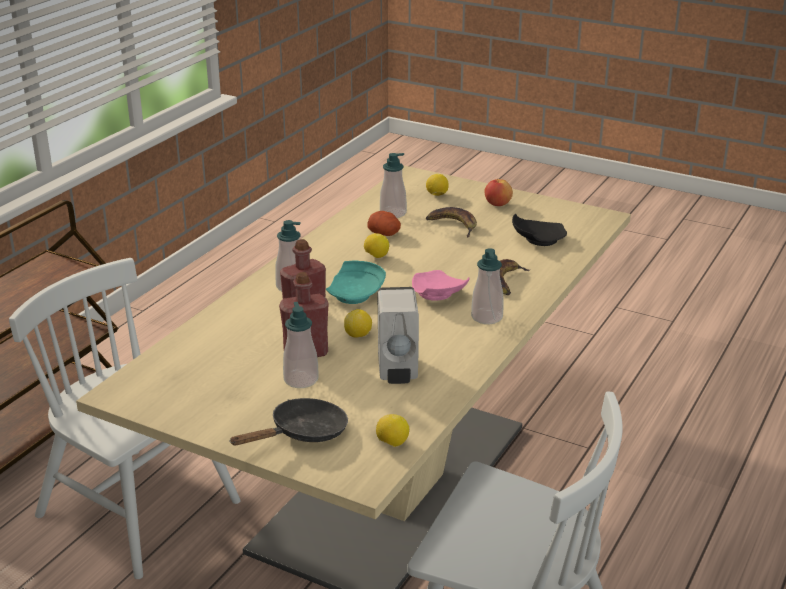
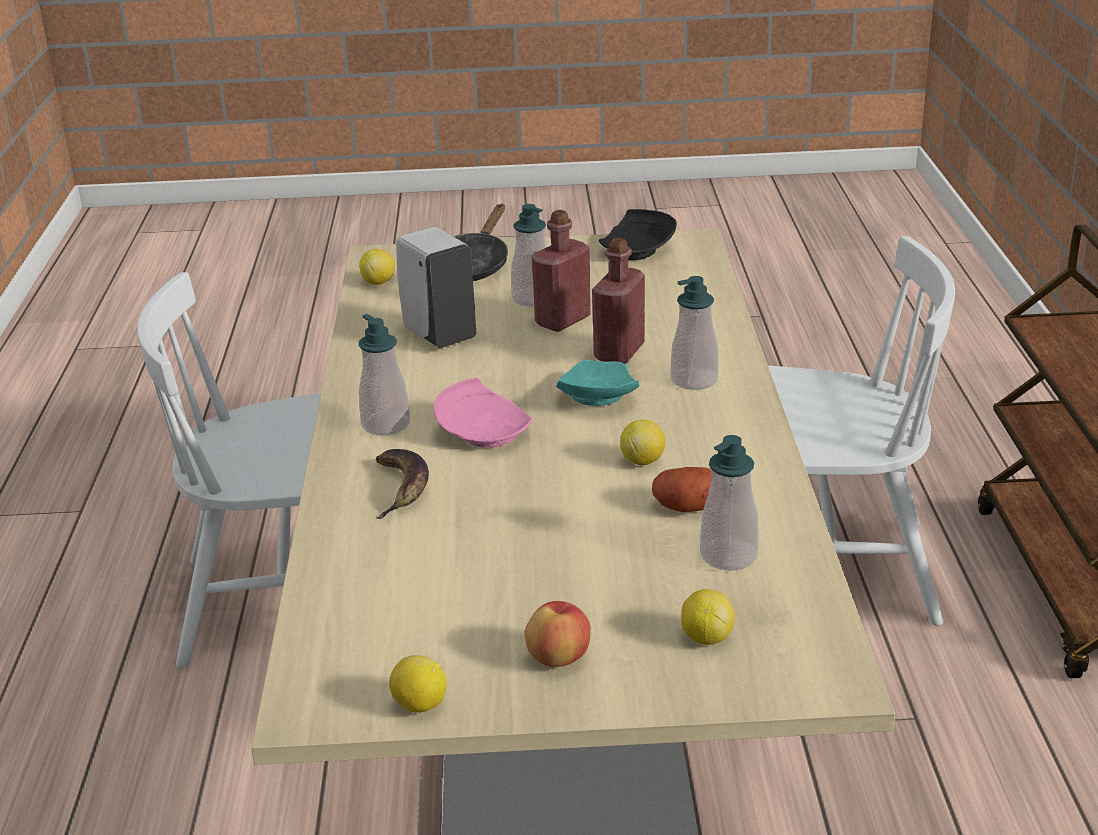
camera: 150 degrees right, 0 degrees up
(358, 335) = (527, 354): lemon -> lemon (419, 705)
(453, 225) = (590, 569): banana -> none
(537, 240) = (409, 590): black plate -> black plate (638, 250)

